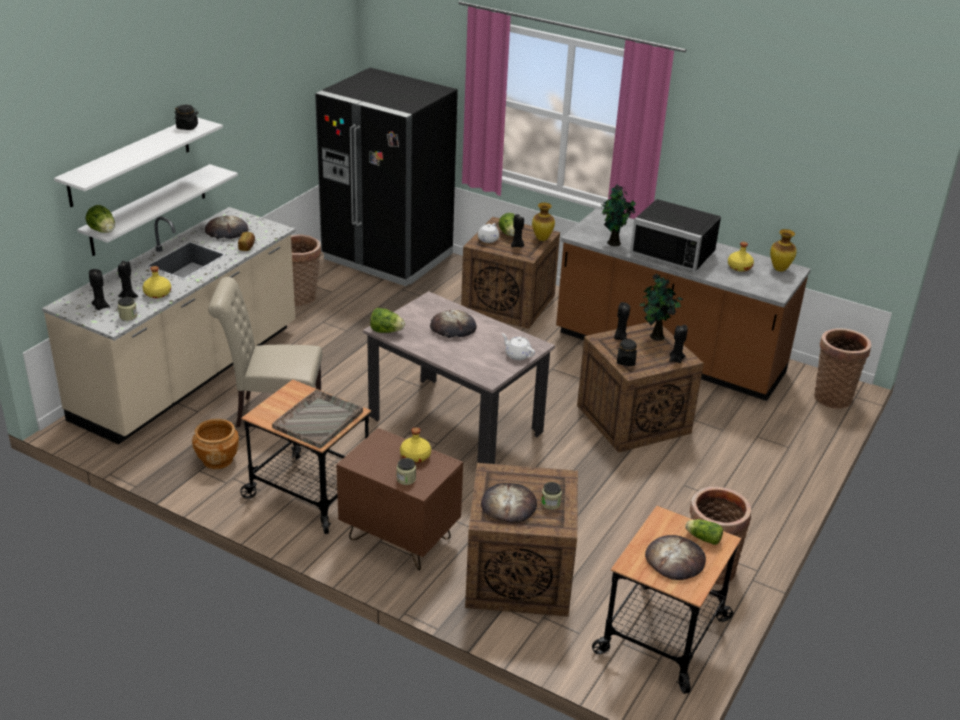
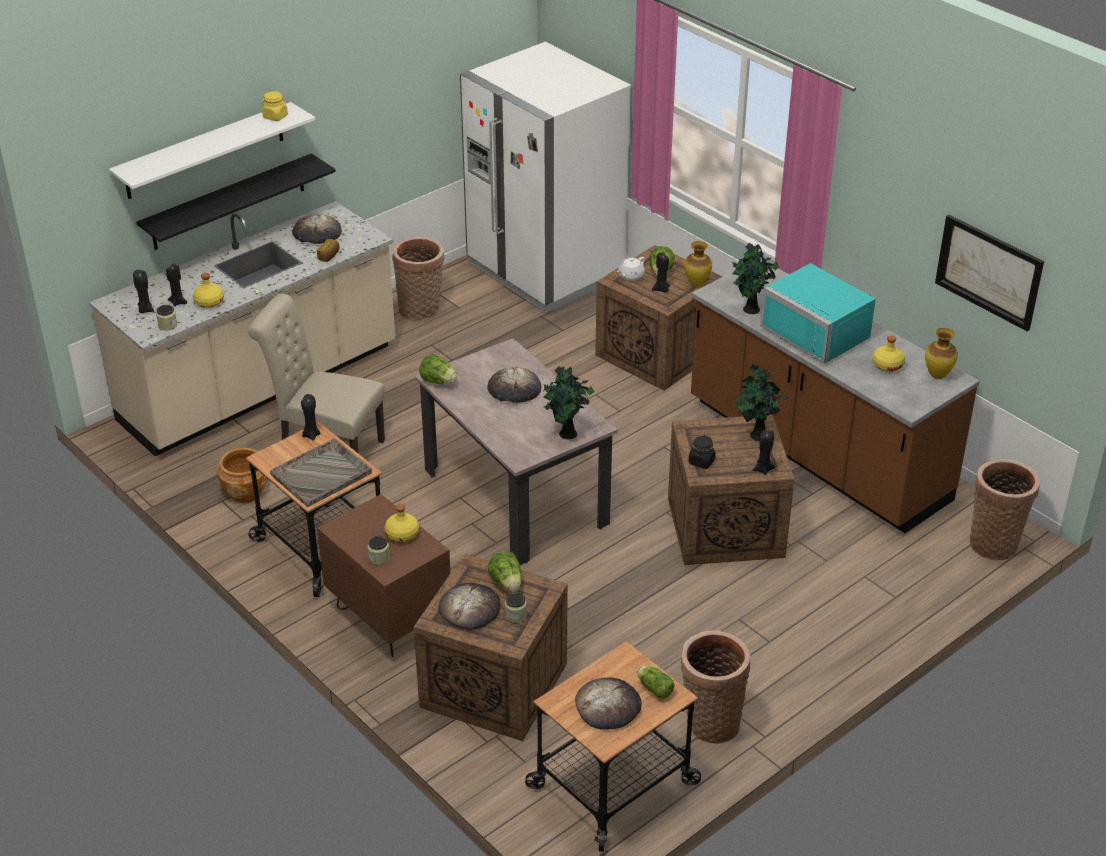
camera: 20 degrees right, 5 degrees up
(103, 231) = (160, 228): lettuce -> lettuce (507, 583)
(149, 210) = (228, 202): white shelf -> black shelf
(187, 127) = (275, 116): black jar -> yellow jar
(387, 257) = (545, 271): black fridge -> white fridge
(517, 355) = (567, 434): white teapot -> potted plant
(620, 338) = (712, 430): black candle -> black candle (311, 435)
(675, 251) = (820, 332): black microwave -> turquoise microwave
(808, 181) = (989, 271): none -> picture

